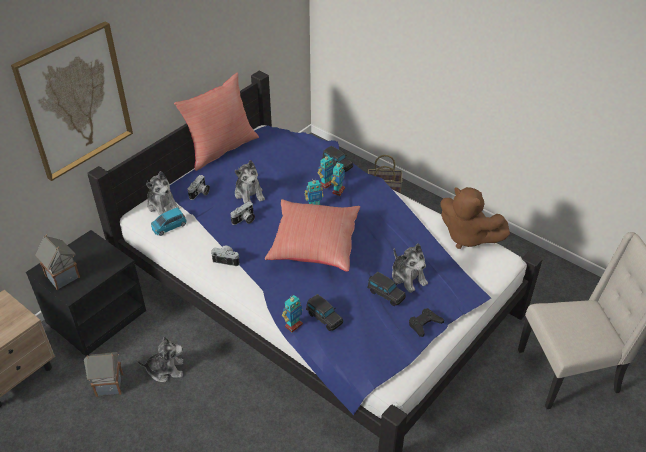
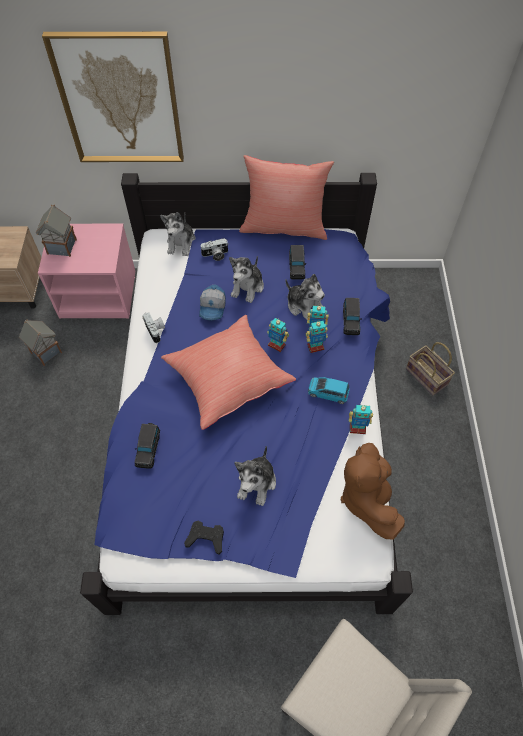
camera: 50 degrees right, 15 degrees up
(96, 316) = (99, 294): black nightstand -> pink nightstand
(165, 370) = (86, 375): plush toy -> plush toy (304, 306)
(169, 226) = (161, 266): blue toy car -> blue toy car (328, 393)
(244, 220) = (213, 307): camera -> cap
(293, 325) = (121, 432): toy robot -> toy robot (357, 428)
(385, 294) = (216, 478): black toy car -> black toy car (296, 267)

